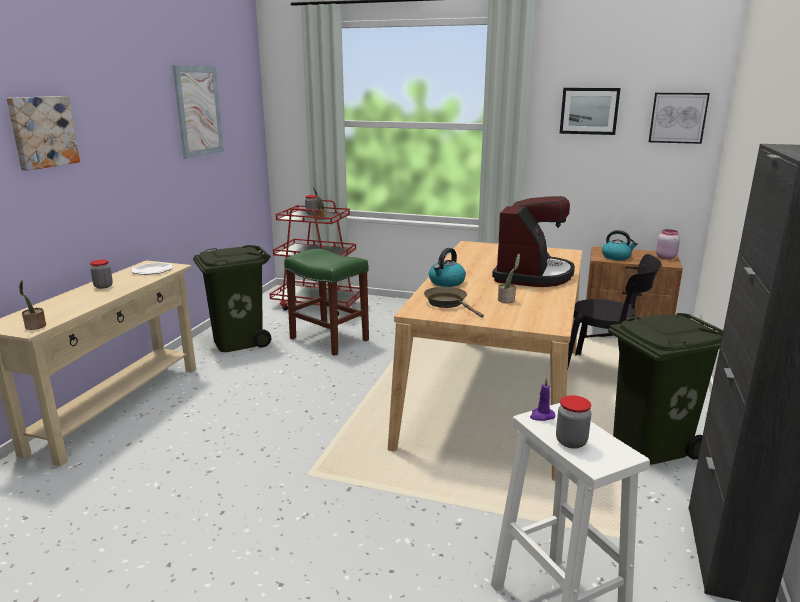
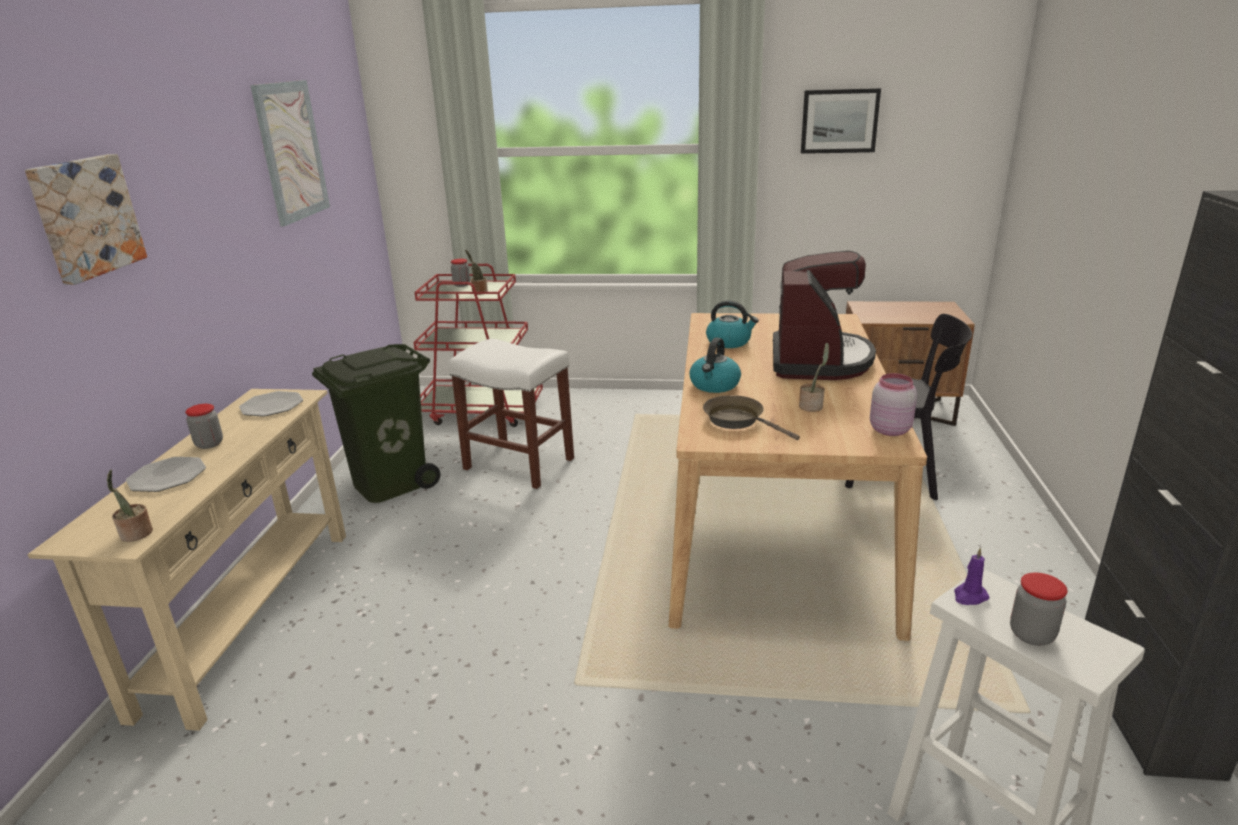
camera: 10 degrees left, 5 degrees up
(69, 300) = (167, 476): none -> plate
(330, 339) = (520, 464): green stool -> white stool
(616, 257) = (887, 315): kettle -> kettle (729, 342)
(649, 444) = (992, 568): green trash can -> none
(665, 257) = (945, 310): pink jar -> pink jar (889, 429)
(678, 118) = (954, 126): picture -> none

